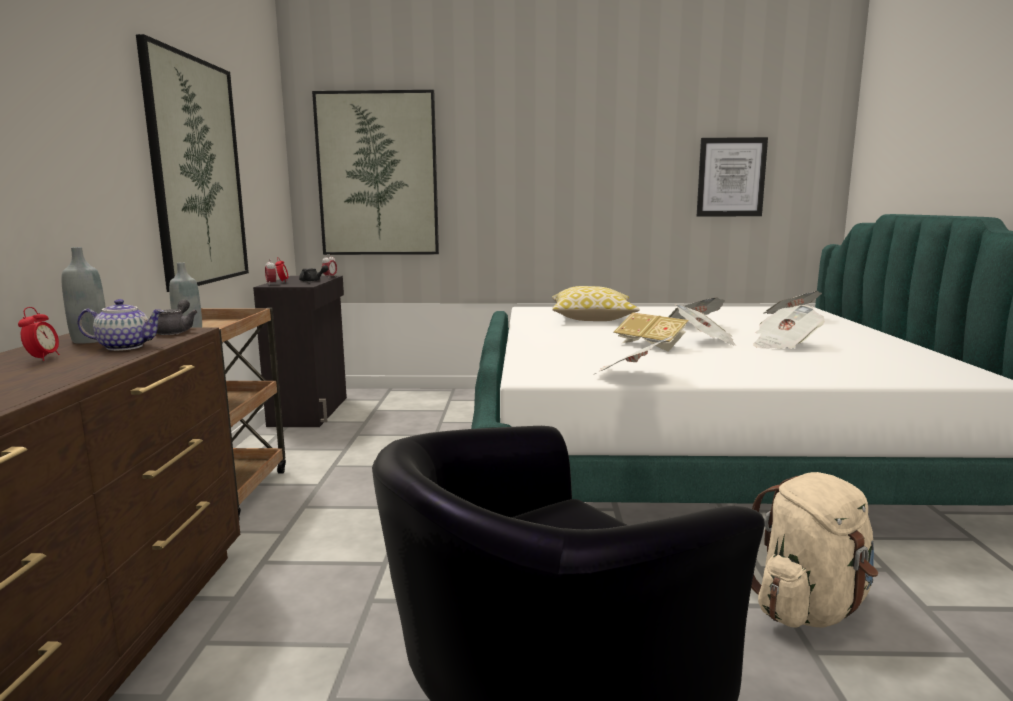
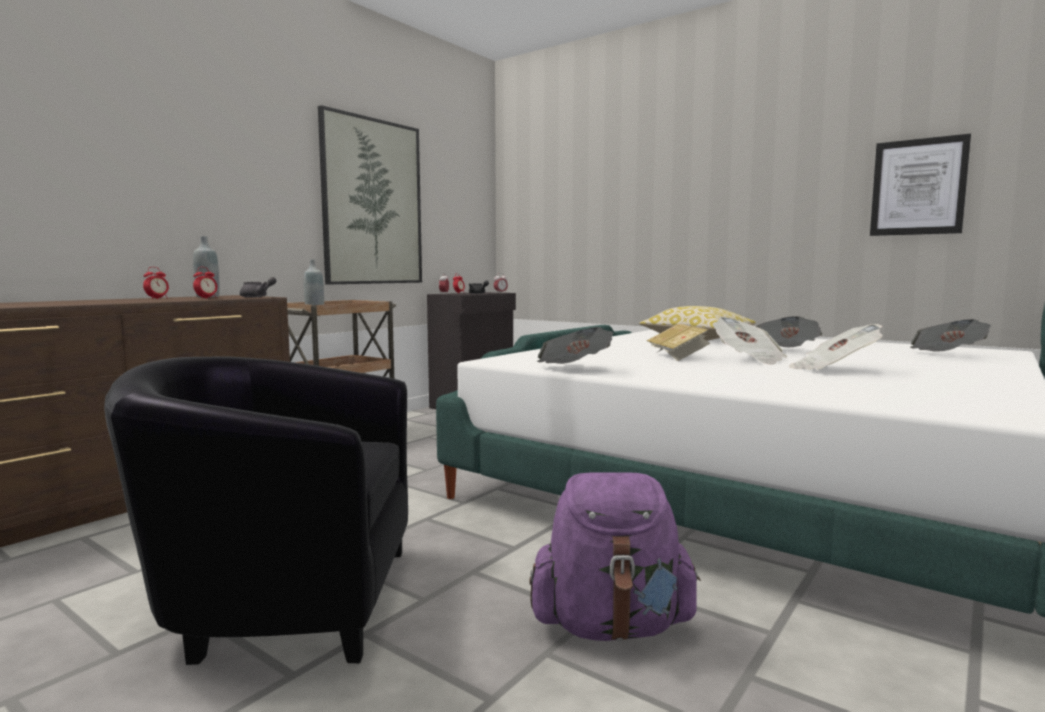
camera: 35 degrees right, 5 degrees down
(126, 347) = (206, 298): teapot -> alarm clock
(377, 174) = (556, 207): picture -> none
(808, 607) = (612, 626): beige backpack -> purple backpack

